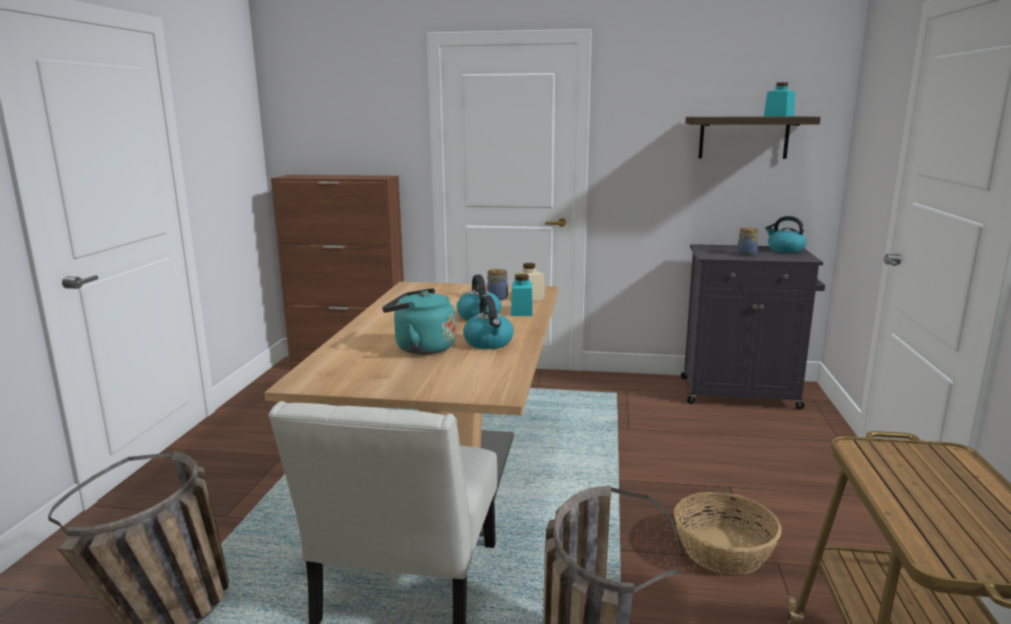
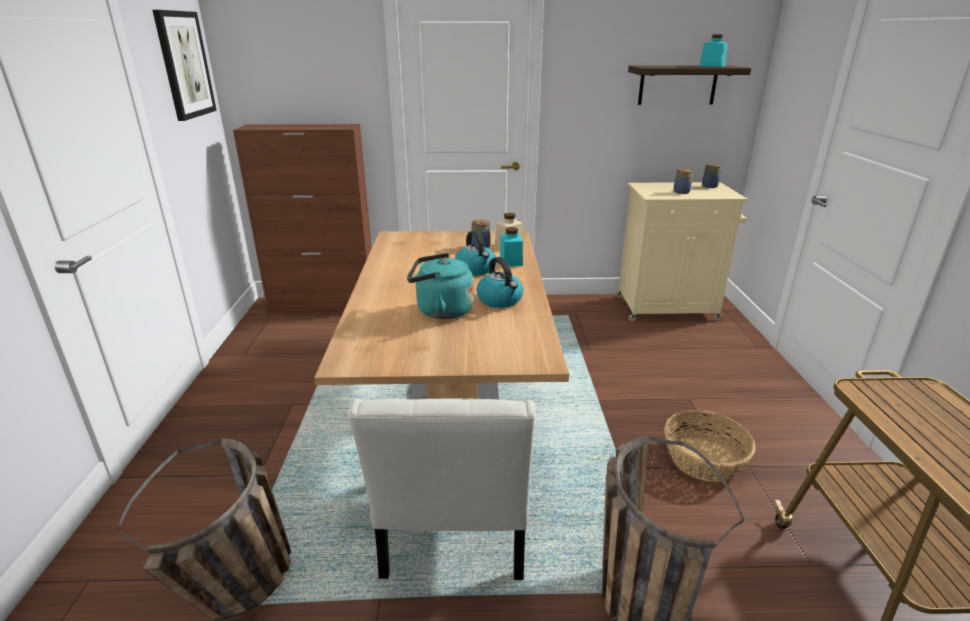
camera: 10 degrees left, 10 degrees up
(230, 115) = (184, 65): none -> picture
(741, 393) = (668, 308): black cabinet -> beige cabinet
(785, 250) = (709, 186): kettle -> jar

